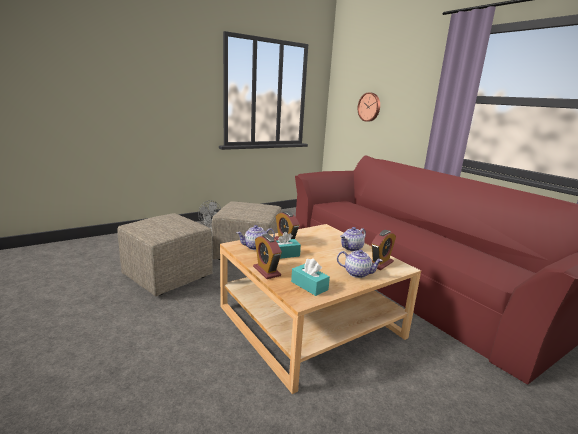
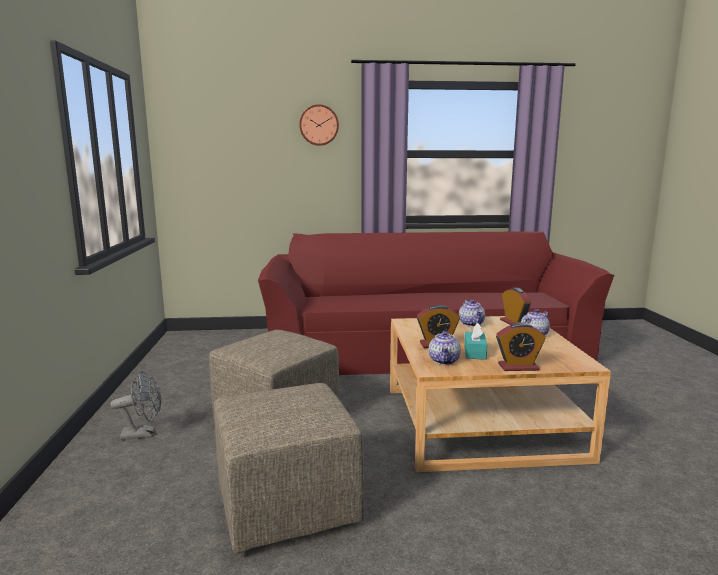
camera: 60 degrees left, 5 degrees down
(309, 286) = (557, 356): turquoise tissue box -> none
(369, 107) = (248, 170): wall clock -> wall clock (319, 125)

